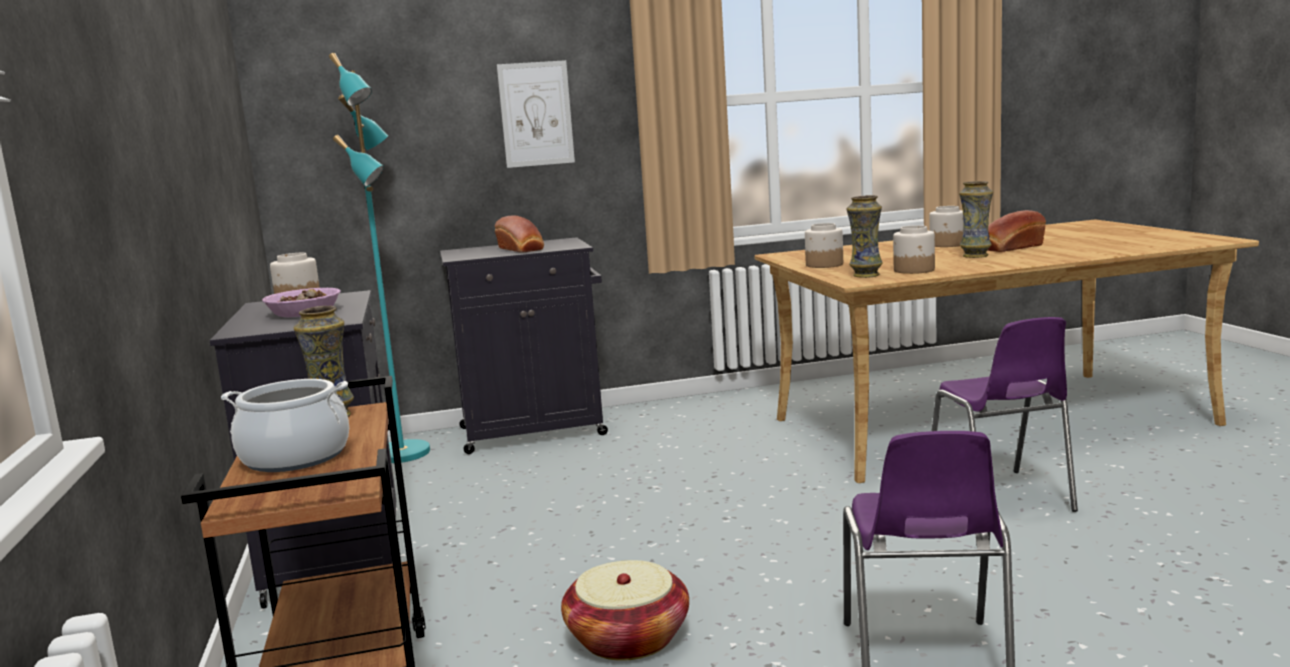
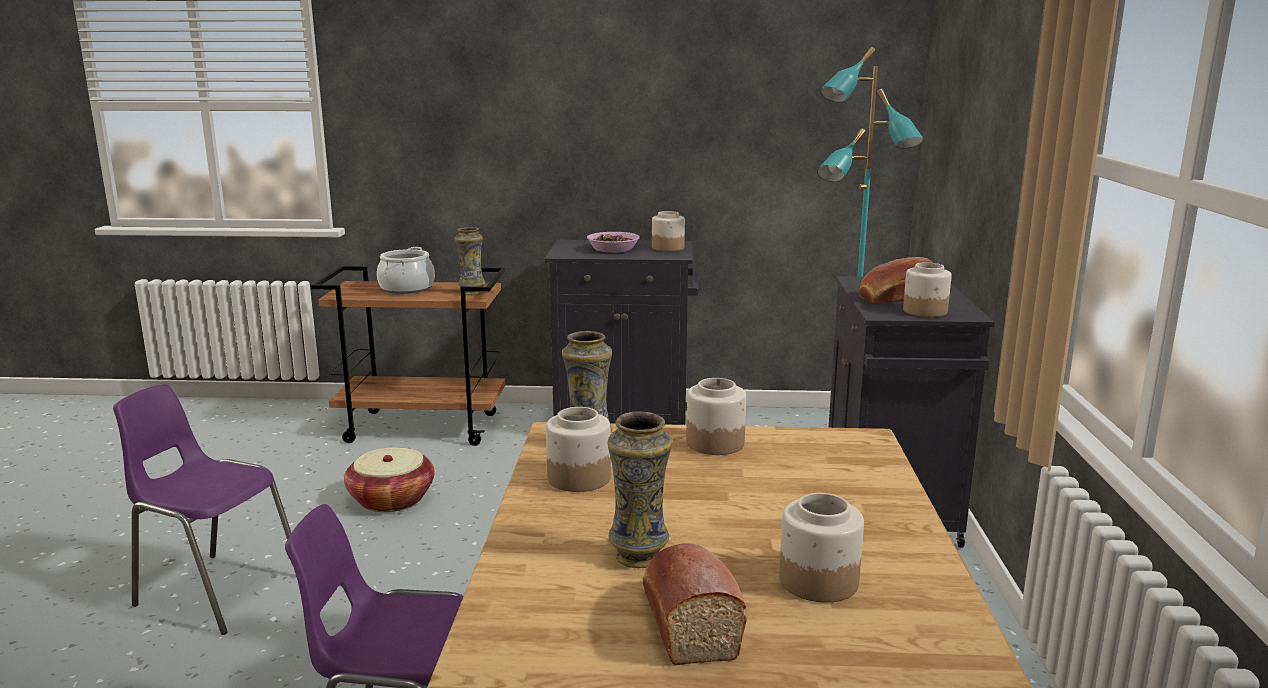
camera: 105 degrees right, 5 degrees up
(536, 114) = (1009, 140): picture -> none
(559, 243) = (925, 311): none -> jar

